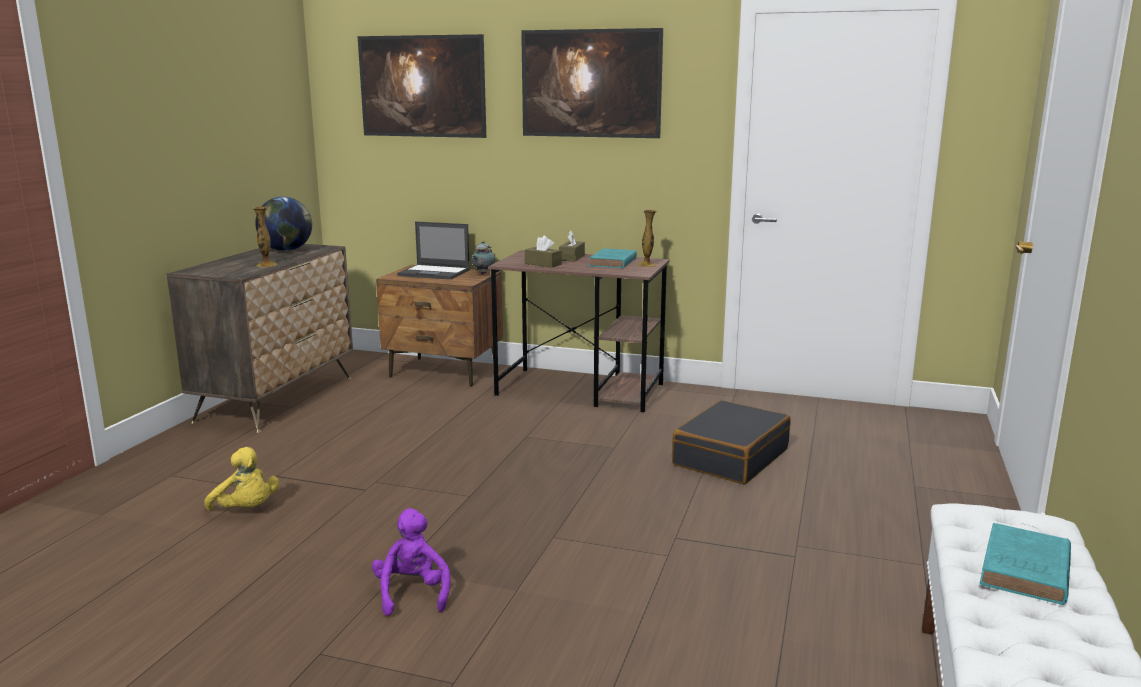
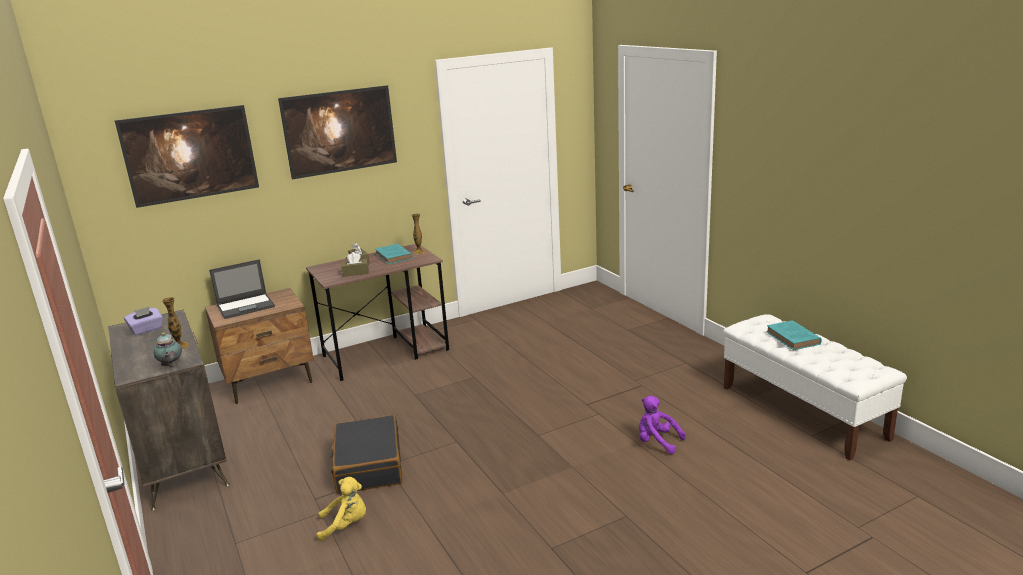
camera: 45 degrees left, 5 degrees up
(287, 250) = (146, 330): globe -> purple tissue box
(412, 593) = (533, 498): purple plush toy -> purple plush toy (657, 442)
(482, 274) = (285, 294): teapot -> teapot (171, 366)
(730, 457) = (536, 354): black suitcase -> black suitcase (368, 465)

